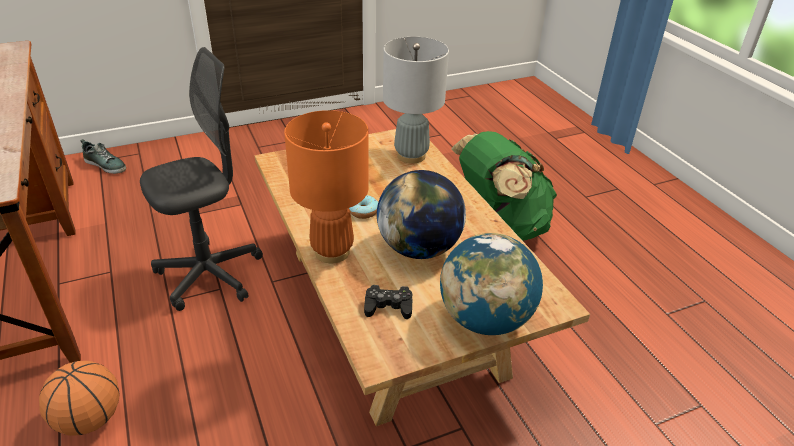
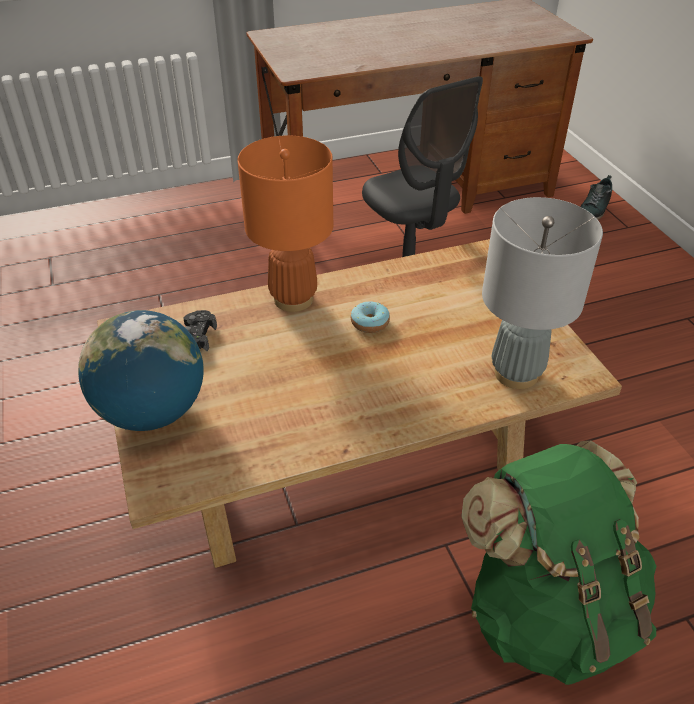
camera: 95 degrees right, 5 degrees up
(89, 419) = (235, 262): basketball -> none
(419, 248) = (290, 367): globe -> none

